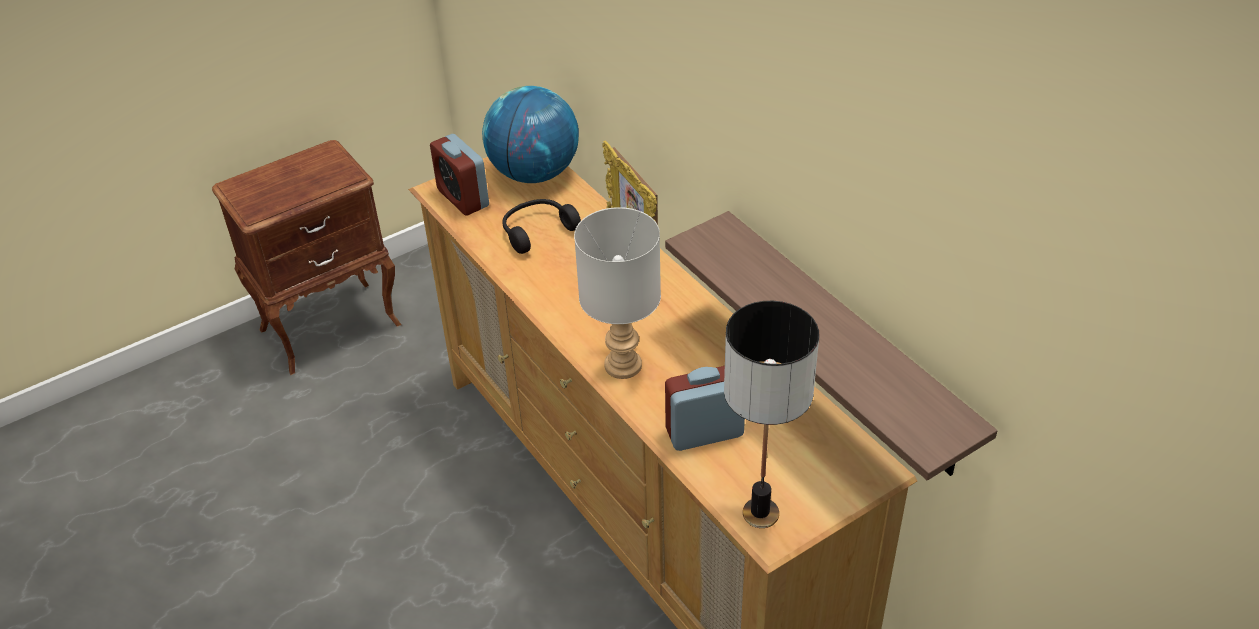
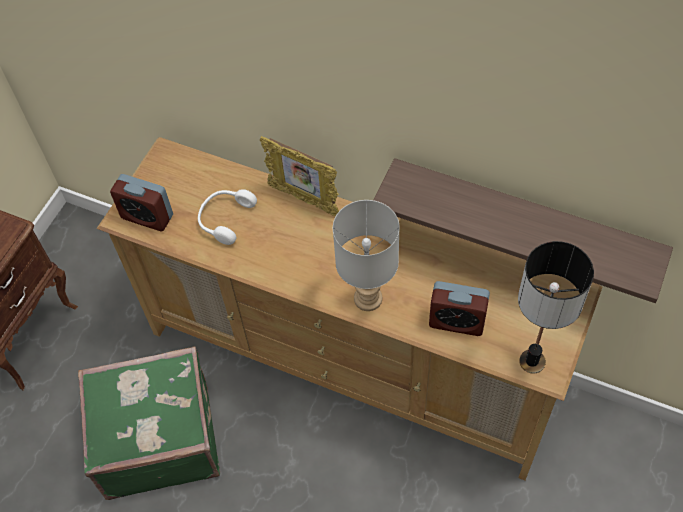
camera: 30 degrees left, 15 degrees up
(380, 484) = (158, 437): none -> green suitcase
(534, 173) = (184, 170): globe -> none
(537, 231) = (225, 219): black headphones -> white headphones
(704, 432) = (456, 321): alarm clock -> alarm clock turned 120 degrees counterclockwise

